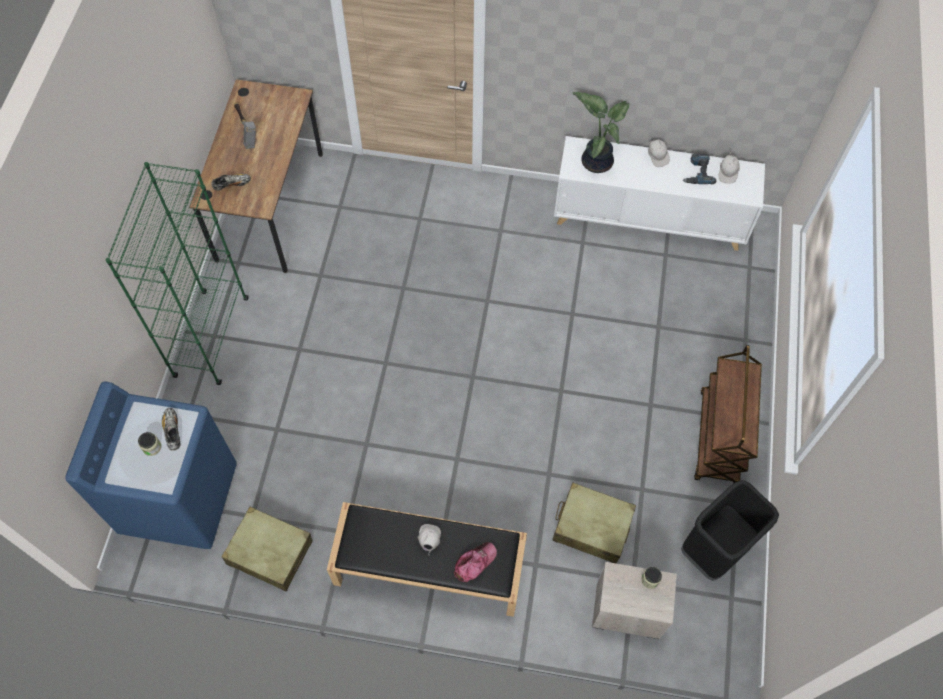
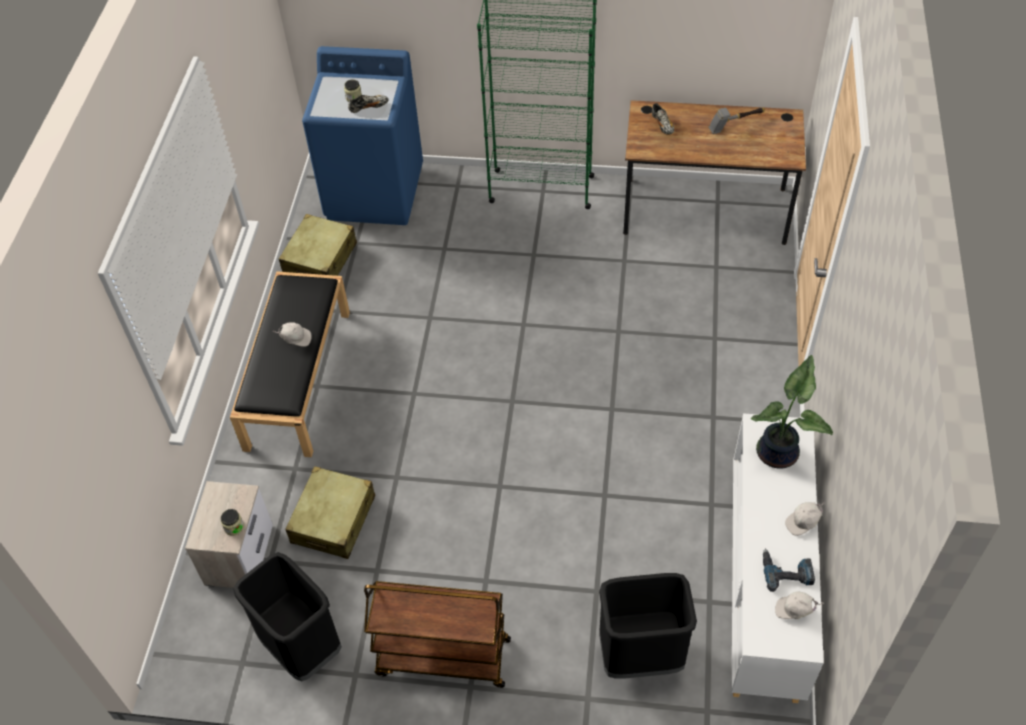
camera: 90 degrees right, 10 degrees down
(474, 563) = (269, 376): cap -> none
(711, 303) = (640, 656): none -> black trash can

